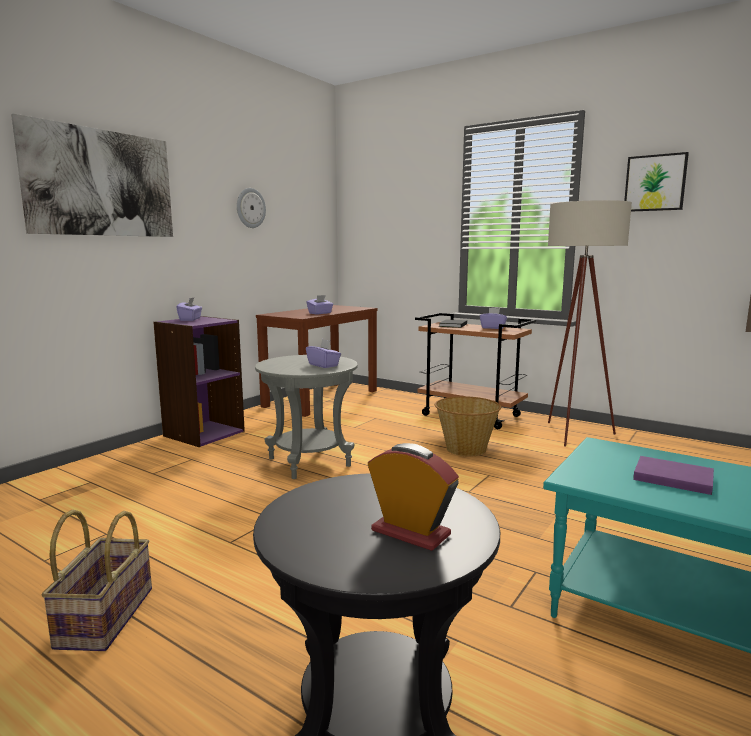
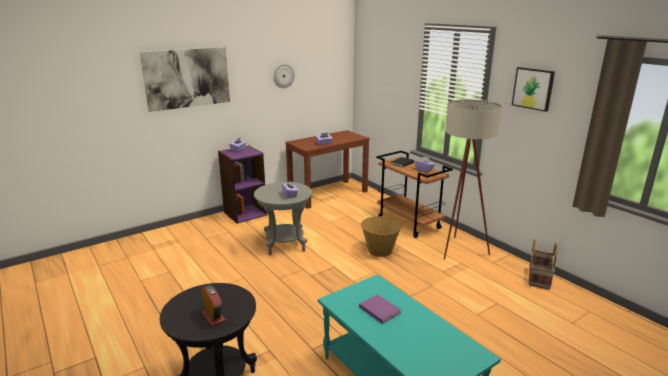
camera: 20 degrees right, 10 degrees up
(104, 616) = (151, 313): basket -> basket (538, 278)

